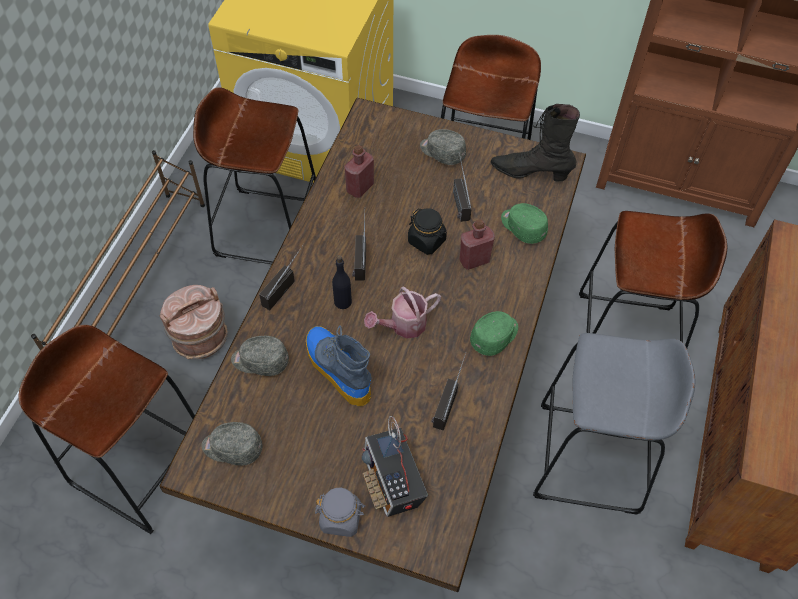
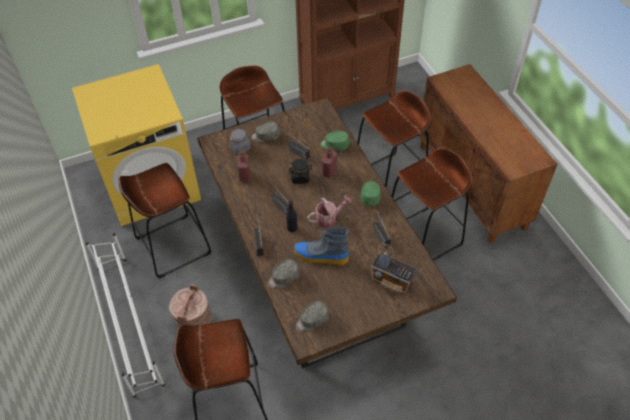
camera: 40 degrees left, 5 degrees down
(136, 283) = (129, 322): brown shoe rack -> white shoe rack
(341, 518) = (387, 309): grey jar -> grey jar (240, 148)
(403, 325) = (329, 218): watering can -> watering can turned 135 degrees counterclockwise
(530, 172) = (313, 120): black boot -> none
(589, 458) = (423, 238): grey stool -> brown stool

